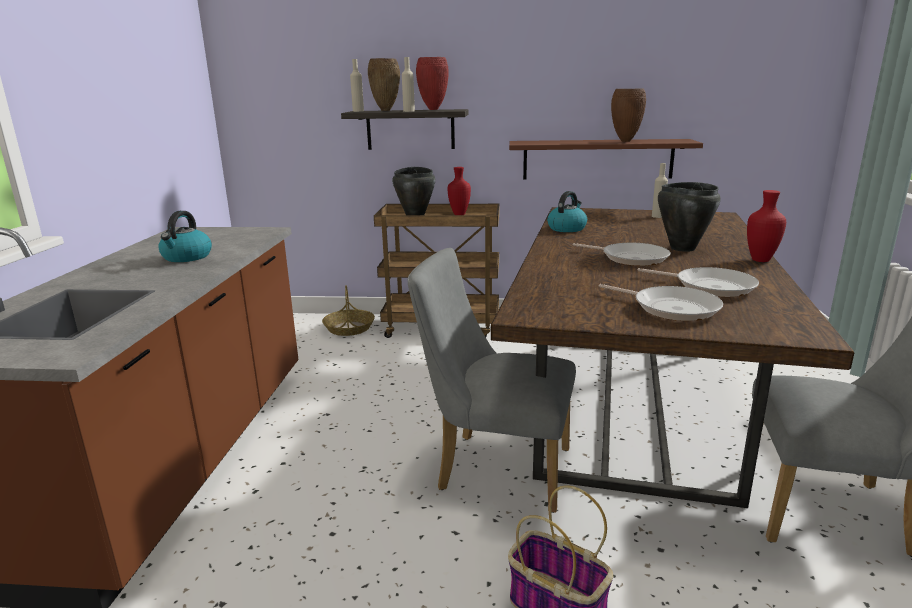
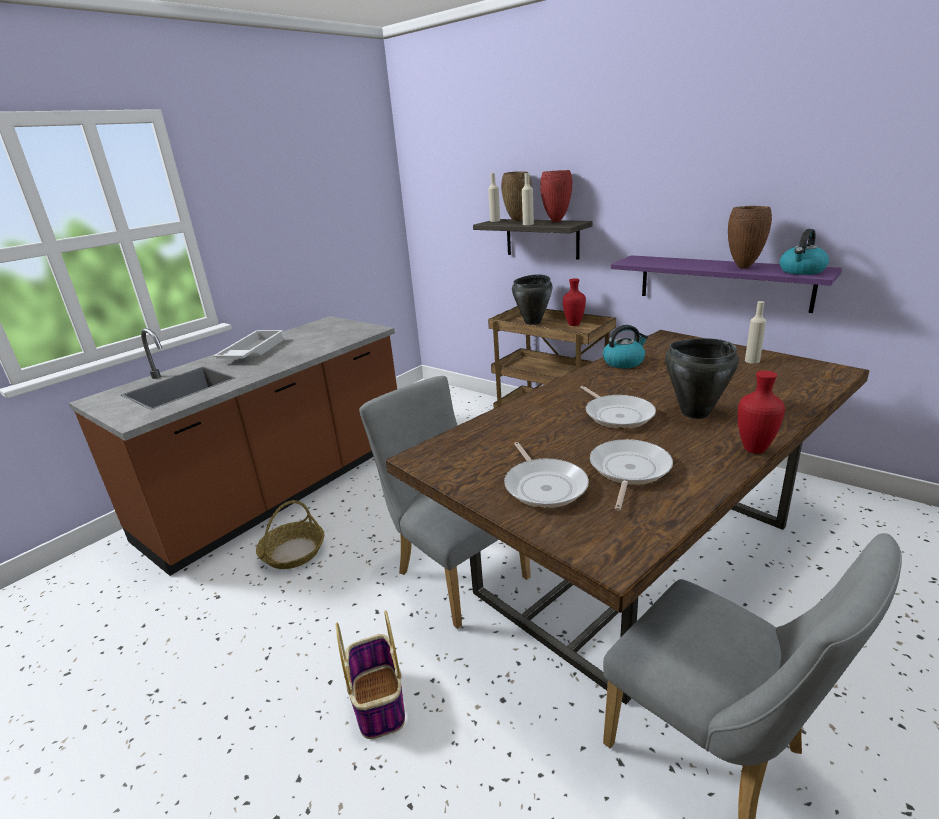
camera: 35 degrees right, 5 degrees up
(123, 267) = (251, 352): none -> white tray
(187, 257) = (292, 349): kettle -> kettle (802, 271)
(349, 328) = (479, 410): basket -> basket (293, 552)
(597, 159) = (723, 282): brown shelf -> purple shelf
(710, 286) = (628, 471): frying pan -> frying pan turned 135 degrees counterclockwise

